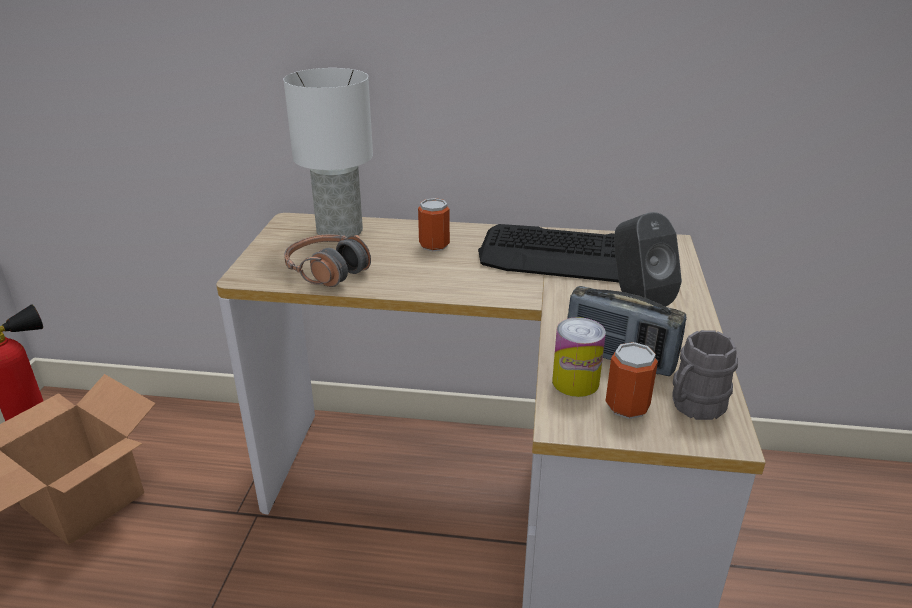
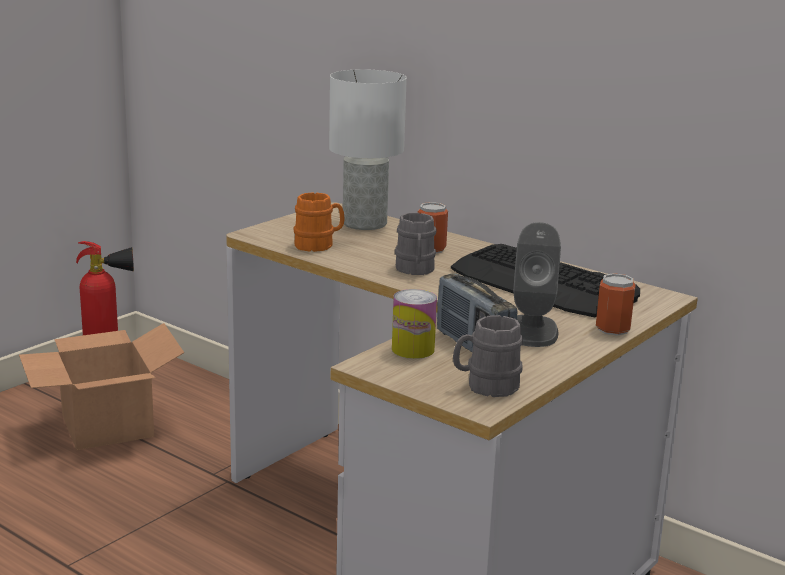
camera: 30 degrees right, 10 degrees down
(328, 271) = (319, 245): headphones -> orange mug
(452, 276) = (415, 270): none -> grey mug
(627, 406) = (431, 371): can -> can (612, 329)

